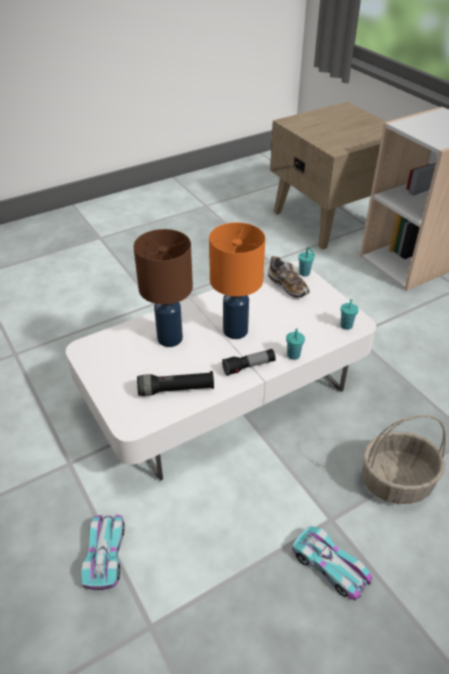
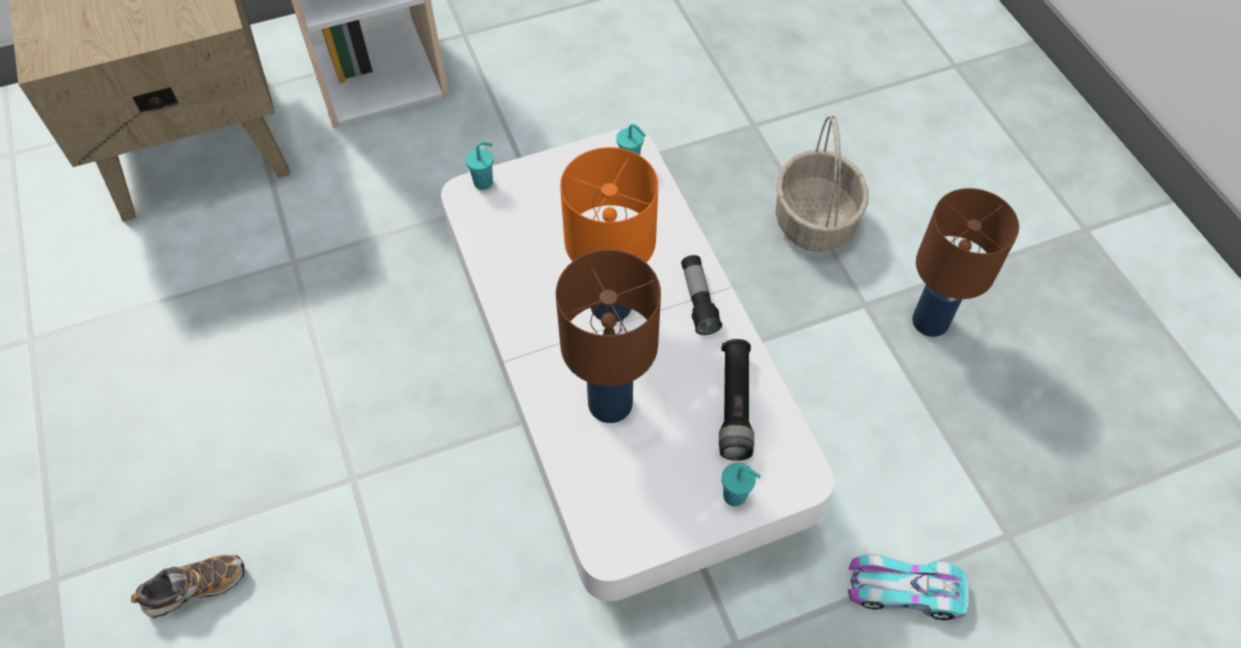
camera: 80 degrees left, 15 degrees up
(287, 286) = (511, 212): shoe -> shoe (196, 588)
(293, 356) = (684, 240): turquoise cup -> turquoise cup (736, 496)
(330, 566) = (929, 321): toy car -> brown table lamp

